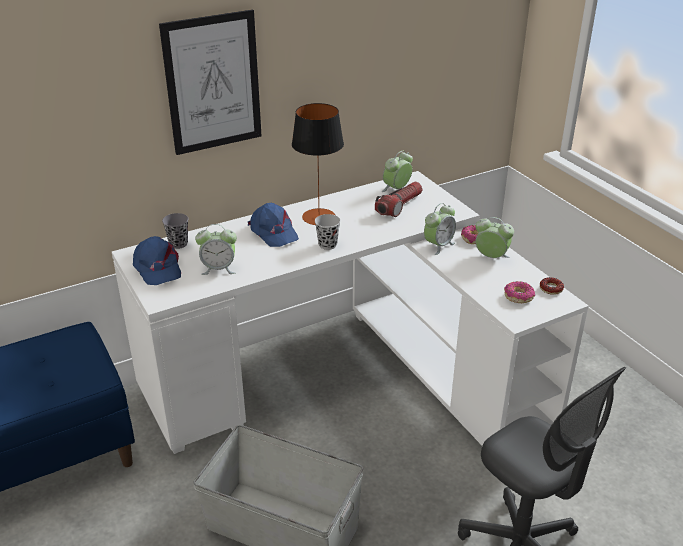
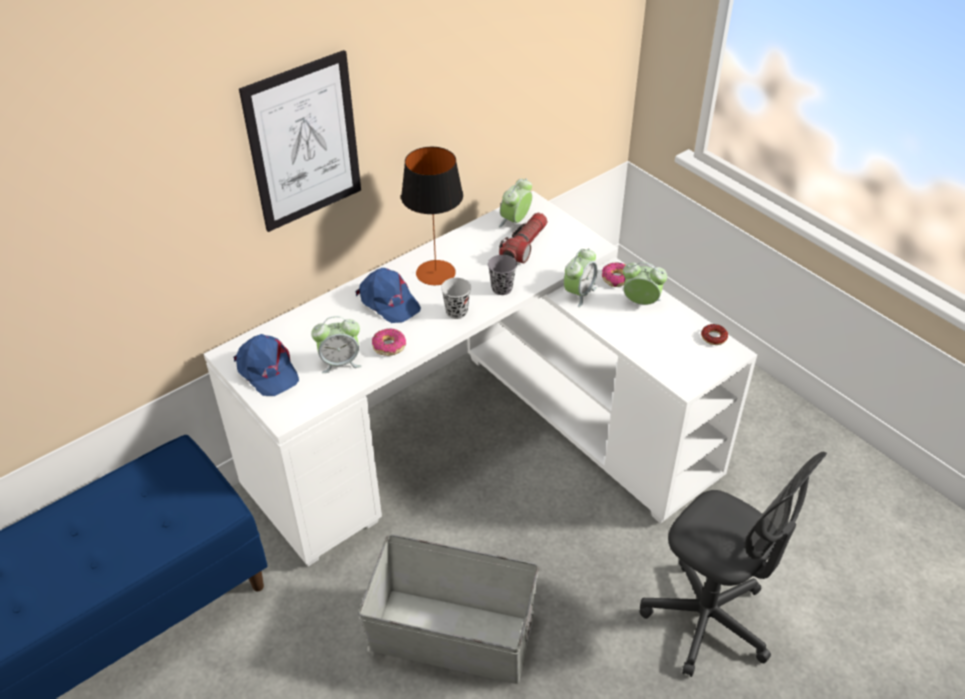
camera: 10 degrees left, 10 degrees up
(178, 244) = (281, 332): grey cup -> grey cup (502, 288)
(518, 296) = (681, 352): donut -> donut (389, 346)

